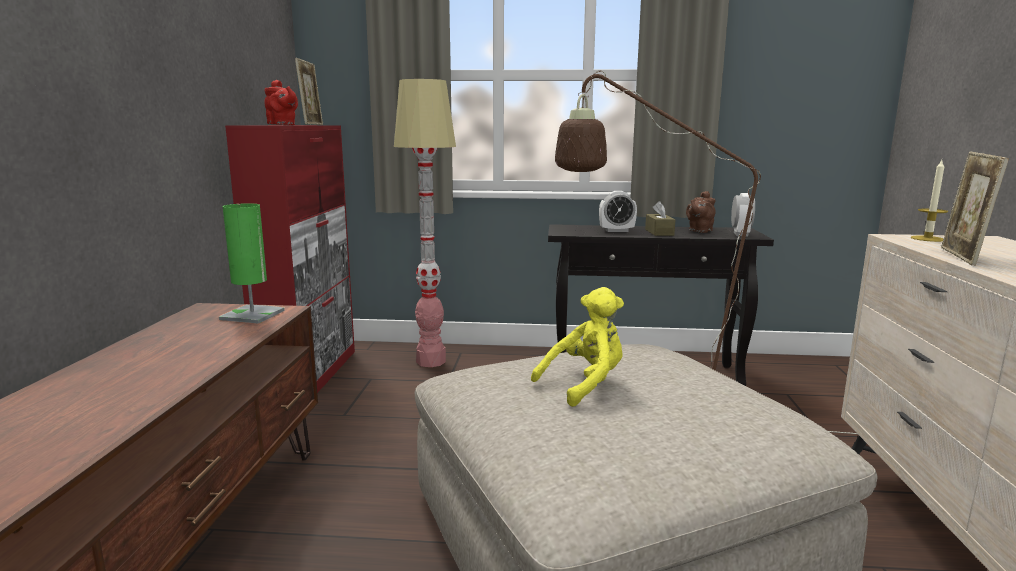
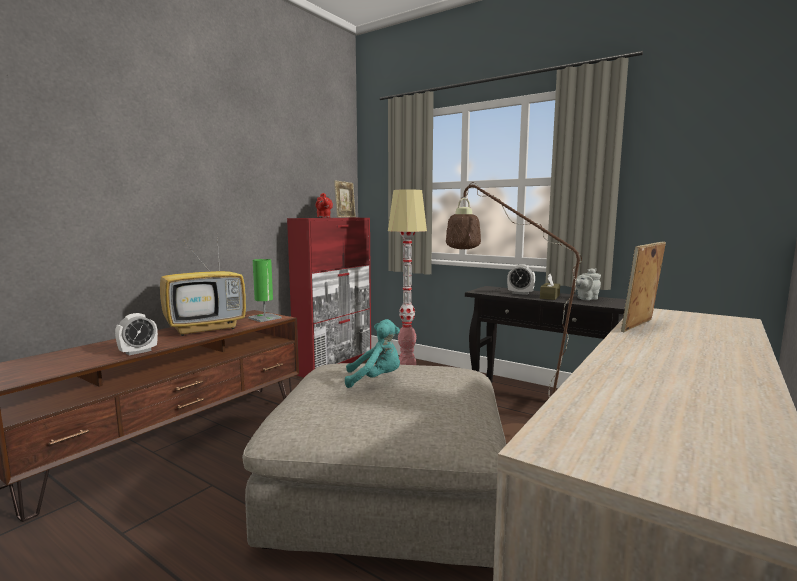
camera: 30 degrees right, 5 degrees down
(171, 353) = (207, 328): none -> television
(585, 385) = (375, 380): yellow plush toy -> turquoise plush toy
(699, 231) = (586, 298): brown teapot -> grey teapot
(740, 234) = (612, 303): alarm clock -> alarm clock (138, 352)
(927, 239) = (671, 314): candle -> none

